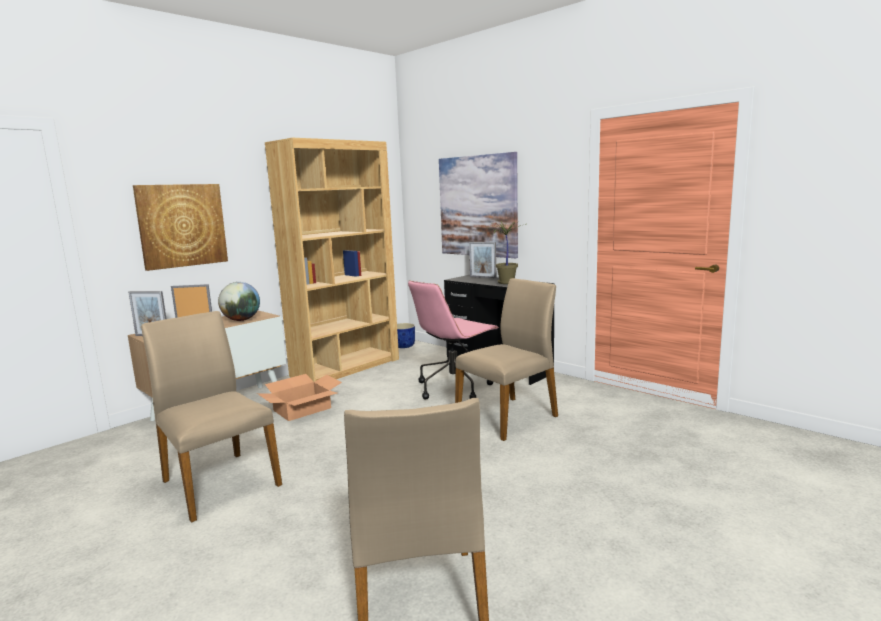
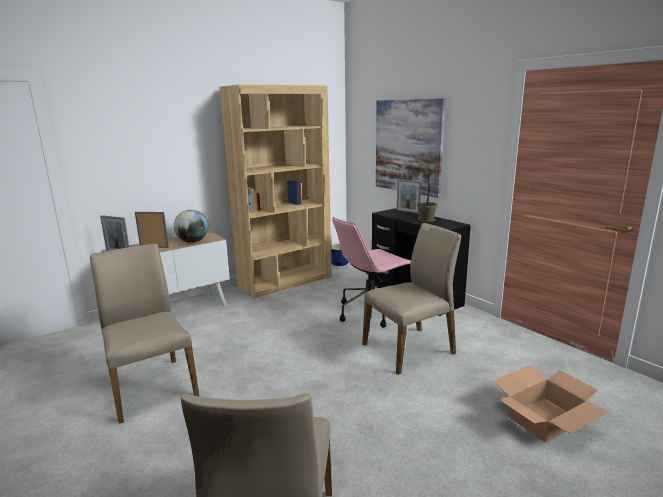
camera: 10 degrees right, 5 degrees up
(182, 225) = (147, 160): picture -> none
(302, 409) = (238, 320): cardboard box -> cardboard box (544, 419)

